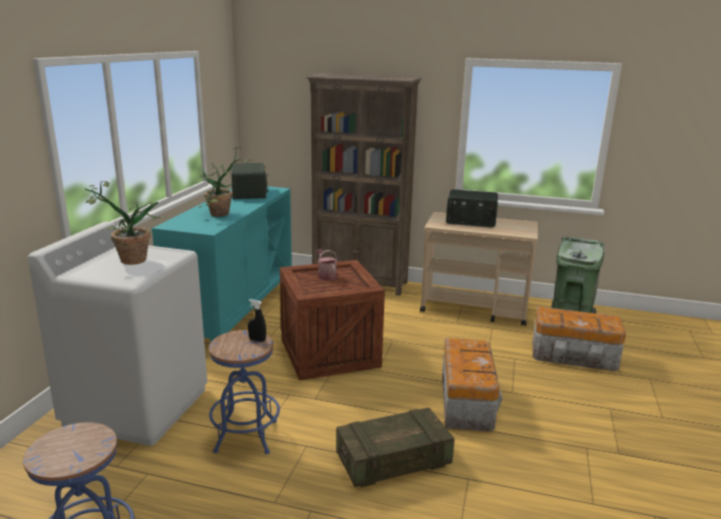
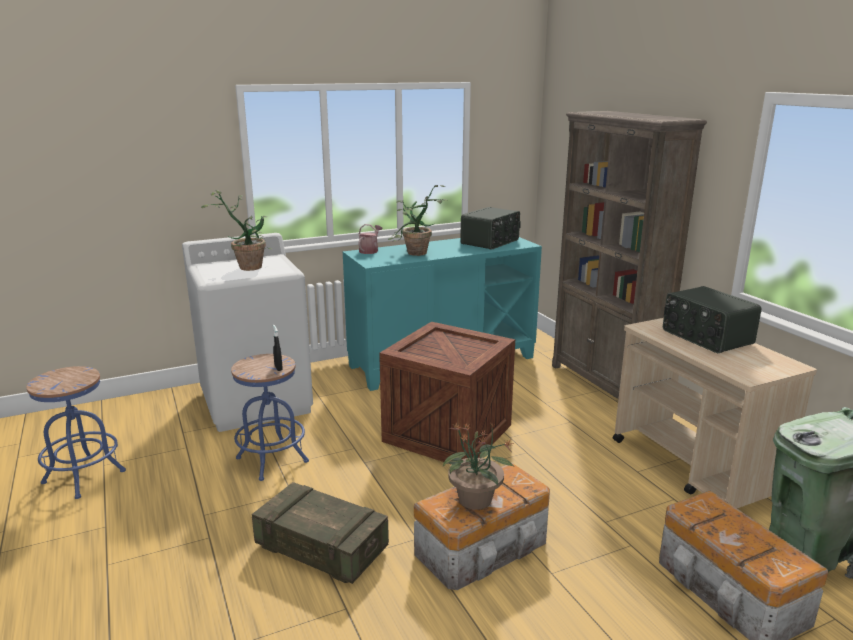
camera: 50 degrees right, 0 degrees up
(326, 275) = (456, 343): watering can -> watering can (370, 250)
(473, 365) = (475, 500): none -> potted plant

